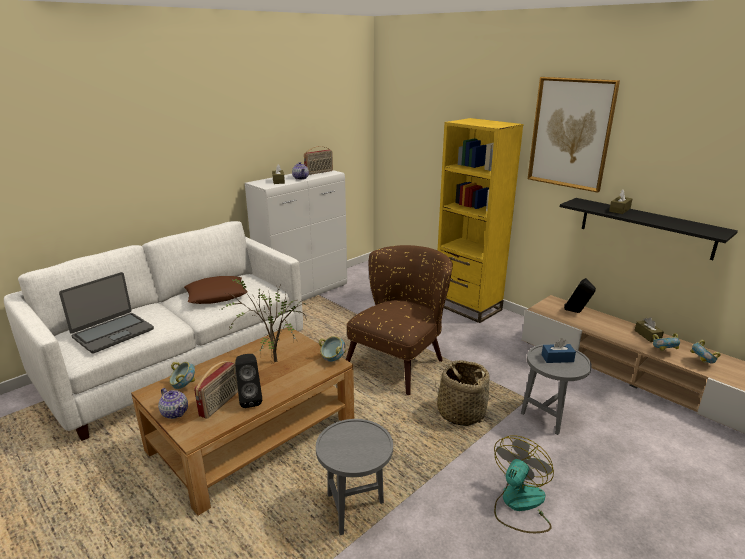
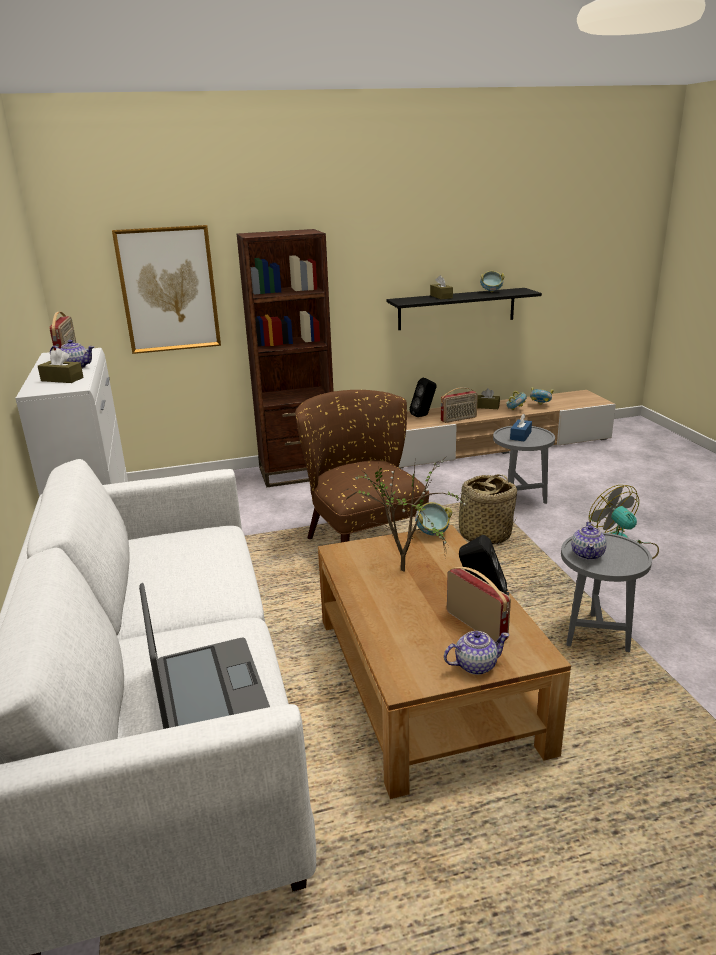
camera: 60 degrees left, 0 degrees up
(184, 386) = (410, 651): bowl -> bowl (491, 292)
(216, 295) = (182, 573): brown pillow -> none
(344, 434) = (588, 554): none -> teapot
(467, 307) = (298, 472): yellow bookcase -> brown bookcase
(570, 133) = (368, 230): picture -> picture (169, 290)
(594, 329) = (459, 419): none -> radio

